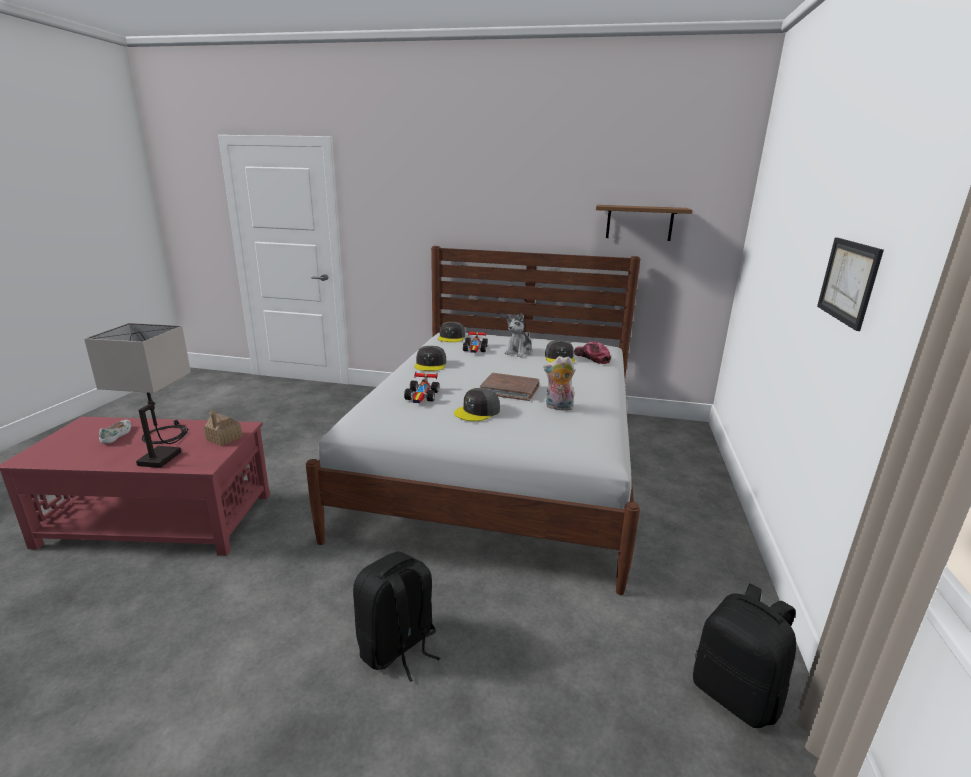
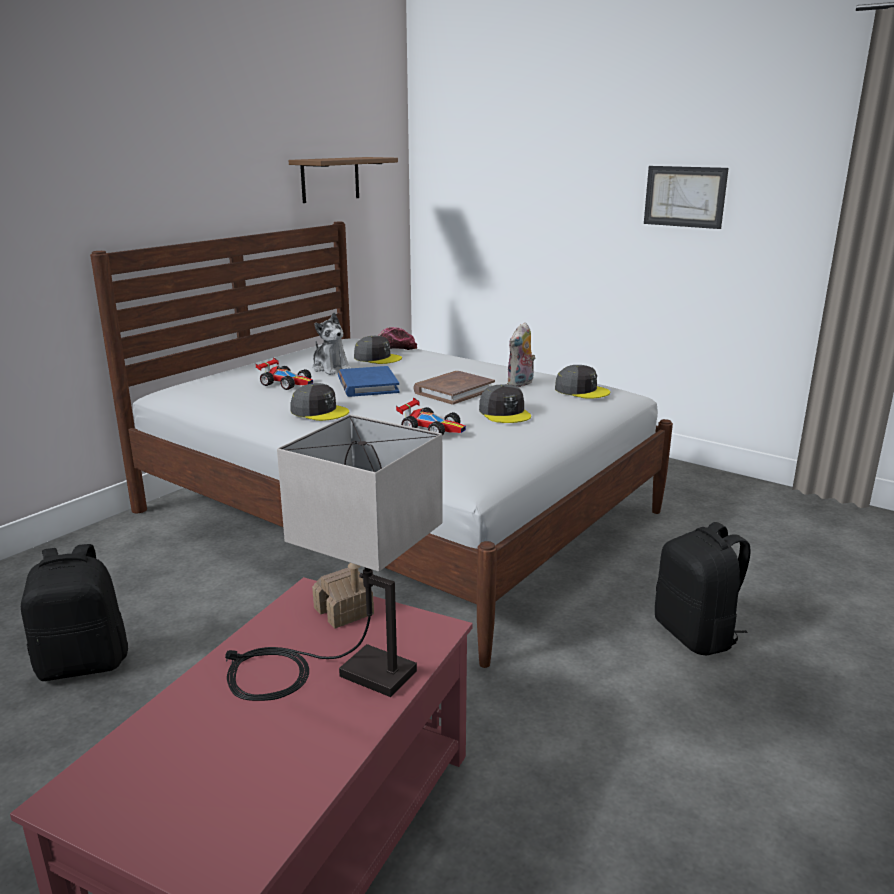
camera: 65 degrees left, 0 degrees up
(117, 435) = (208, 736): white shoe -> none
(451, 337) = (212, 388): grey cap -> grey cap (581, 390)
(494, 366) = (367, 385): none -> blue book
(736, 694) = (774, 506): black backpack -> black backpack (83, 663)

